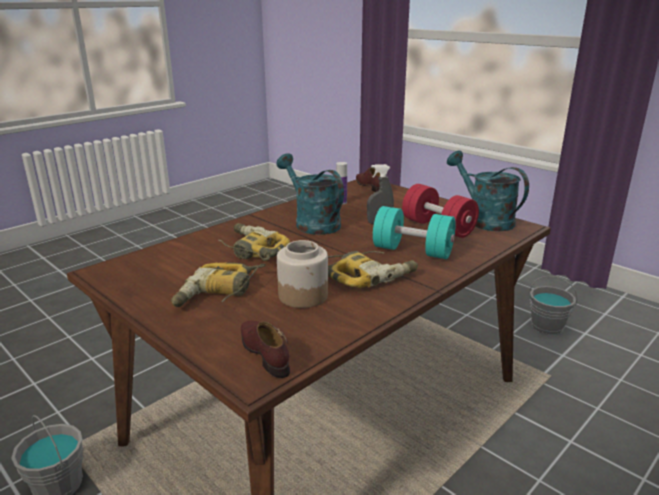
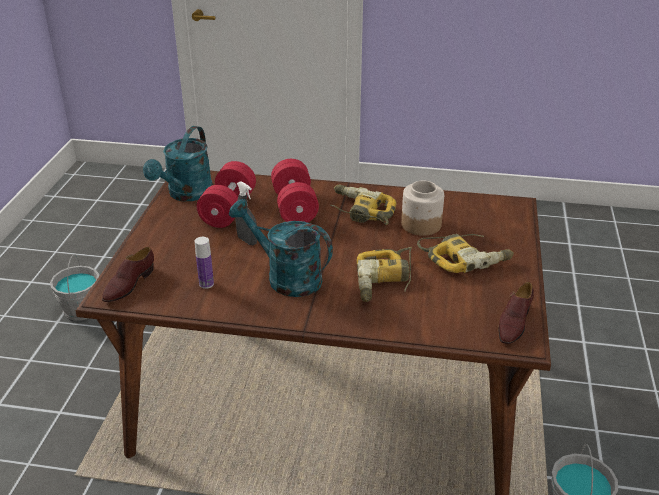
camera: 125 degrees left, 10 degrees up
(265, 353) = (494, 211): brown shoe -> brown shoe (513, 323)
(312, 223) = (285, 277): turquoise watering can -> turquoise watering can turned 105 degrees clockwise
(412, 251) = (294, 207): turquoise dumbbell -> red dumbbell

